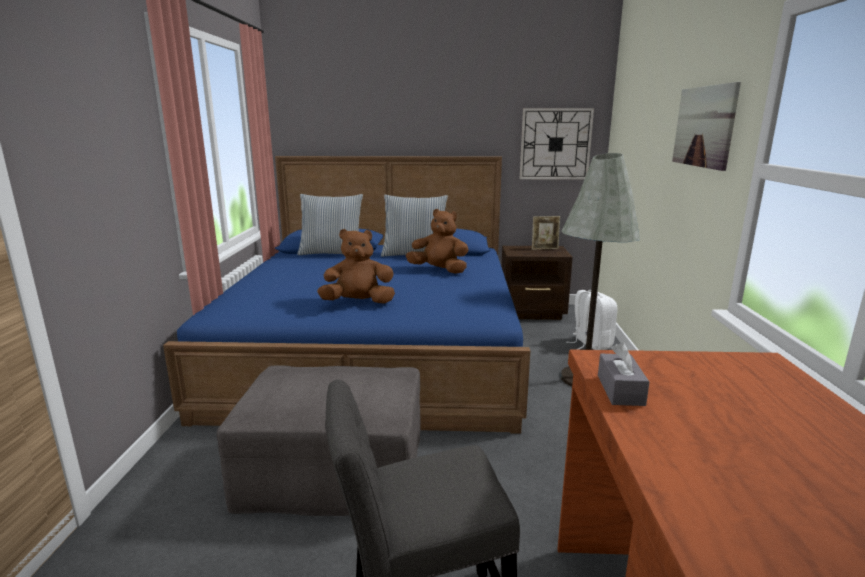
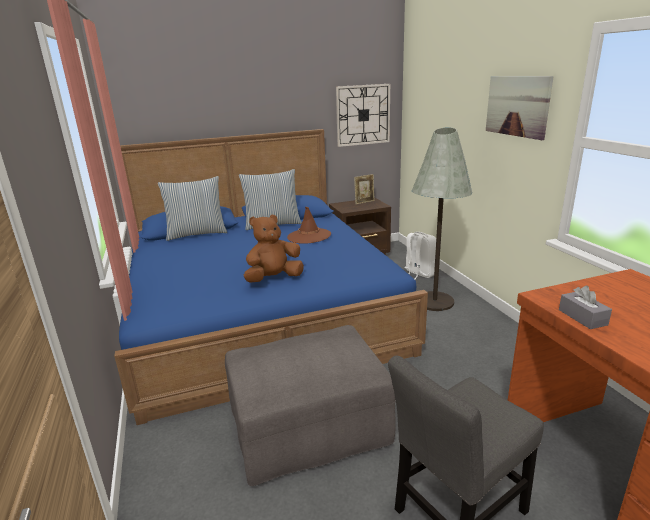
camera: 20 degrees left, 5 degrees up
(439, 270) = (309, 236): brown plush toy -> brown hat

